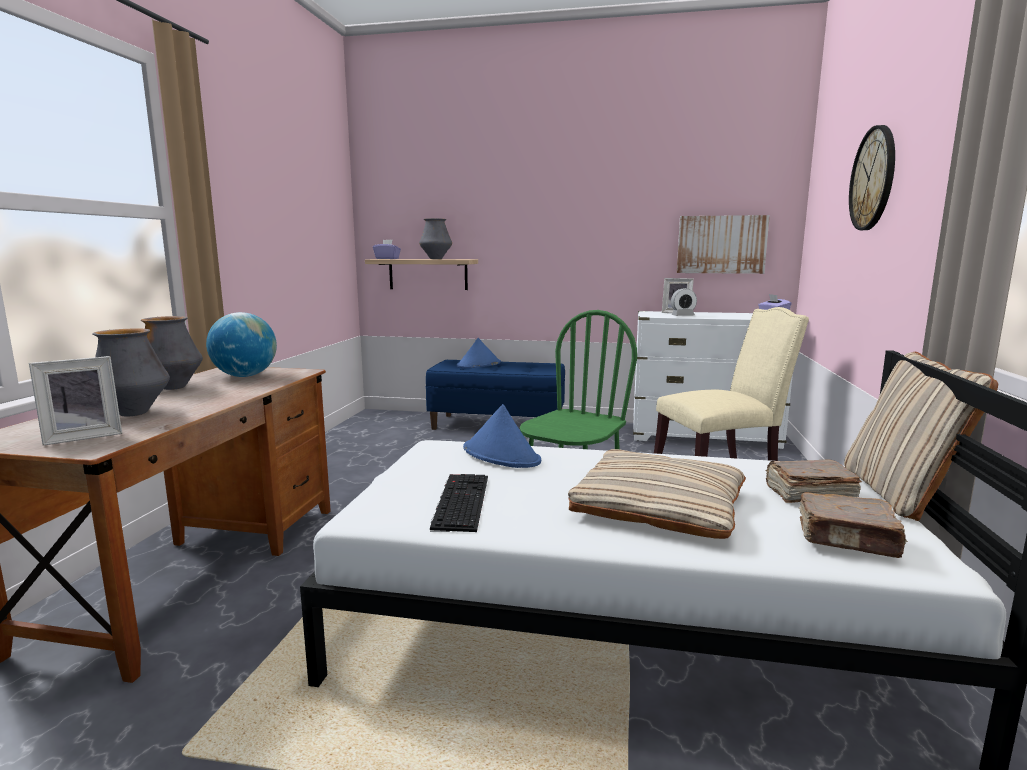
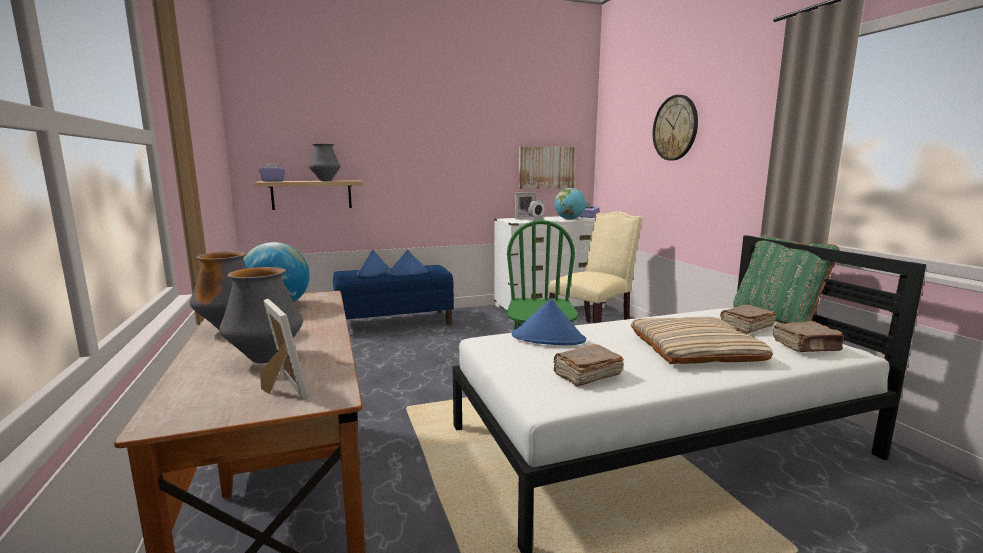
camera: 30 degrees left, 0 degrees up
(83, 436) = (281, 389): picture frame -> picture frame turned 60 degrees counterclockwise
(460, 501) = (586, 375): keyboard -> brown book
(511, 369) = (408, 273): none -> blue hat
(735, 317) = (569, 219): none -> globe
(900, 494) = (777, 318): beige pillow -> green pillow

